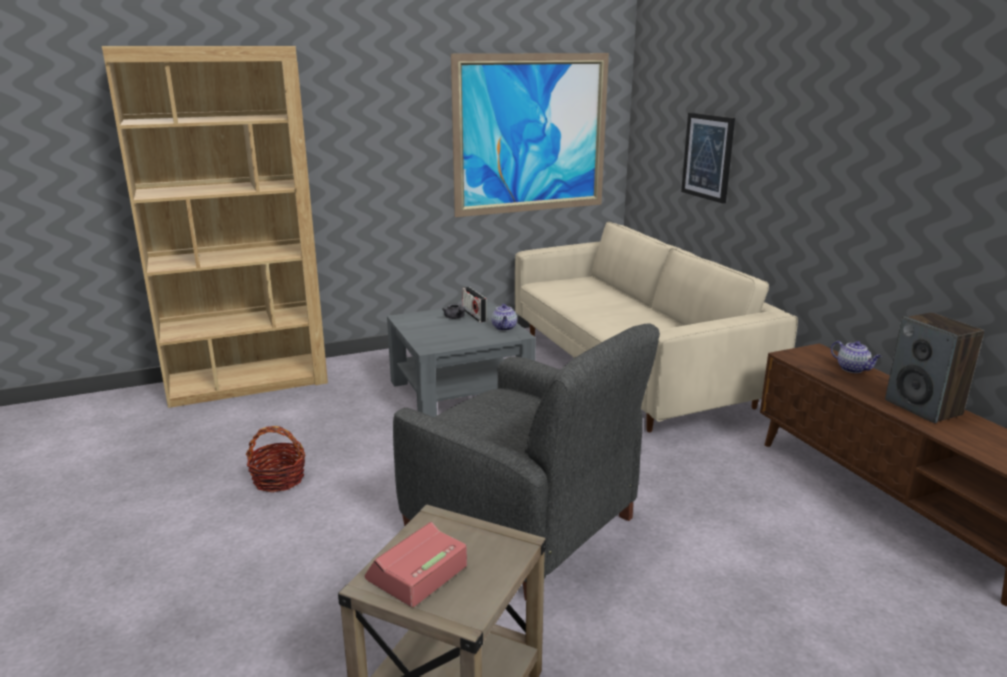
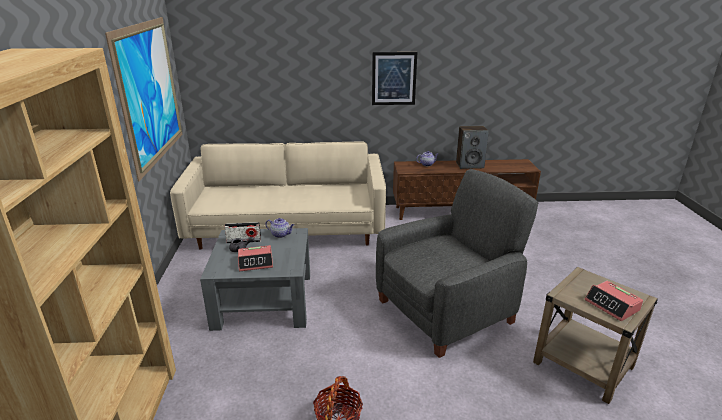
camera: 70 degrees left, 5 degrees up
(432, 330) = (256, 262): none -> alarm clock
(708, 157) = (278, 81): picture -> picture (394, 78)

